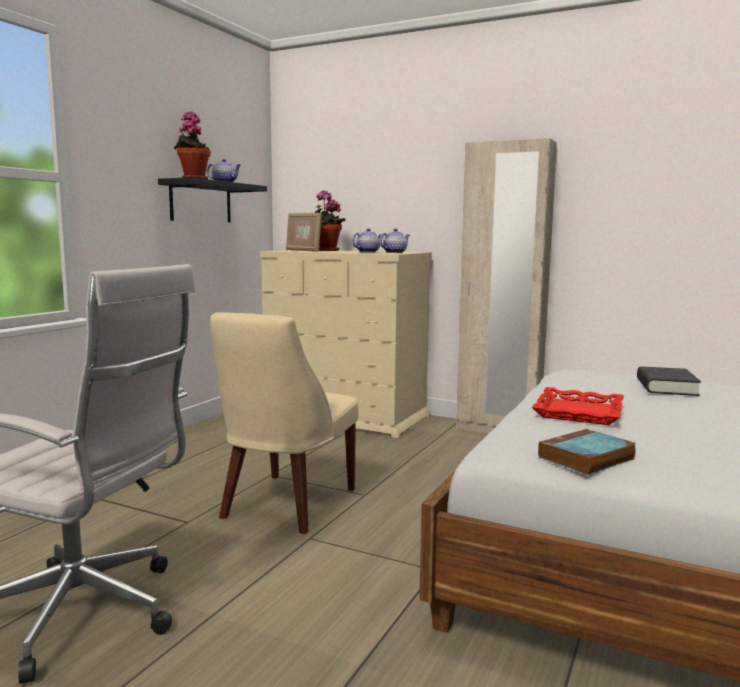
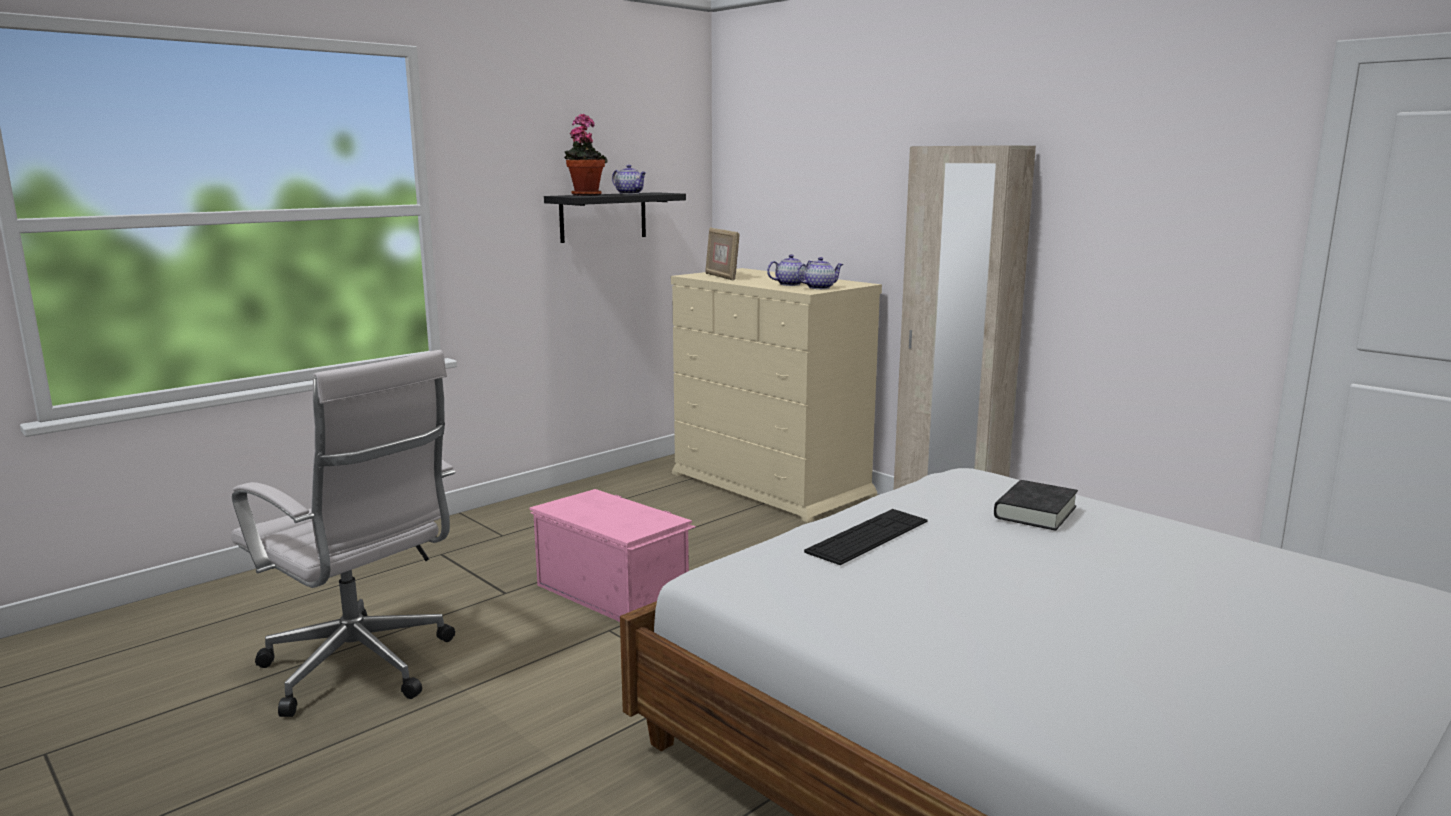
camera: 20 degrees right, 5 degrees up
(285, 505) = (613, 589): beige chair -> pink storage box
(326, 250) = (753, 276): potted plant -> none
(579, 412) = (868, 536): red tray -> keyboard
(586, 458) = (782, 596): book -> none

